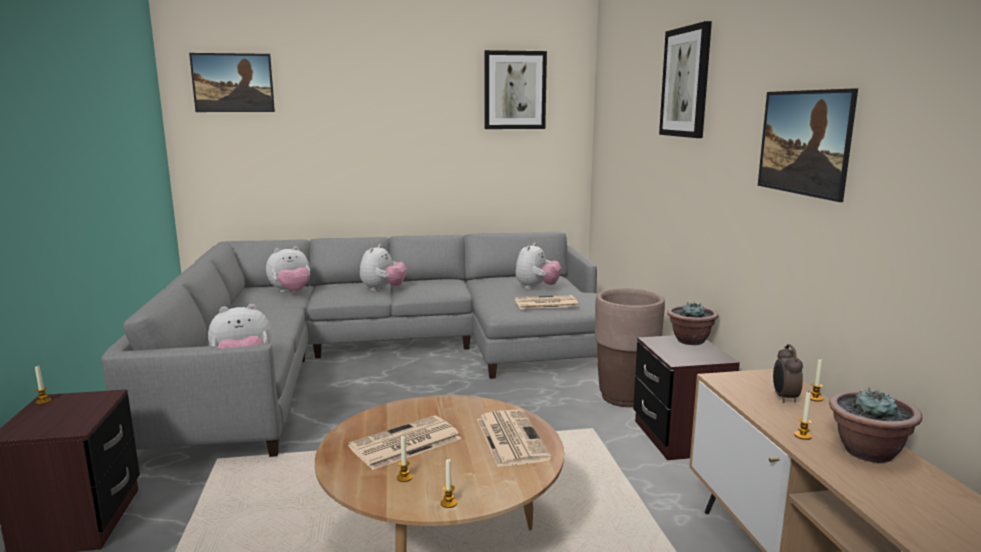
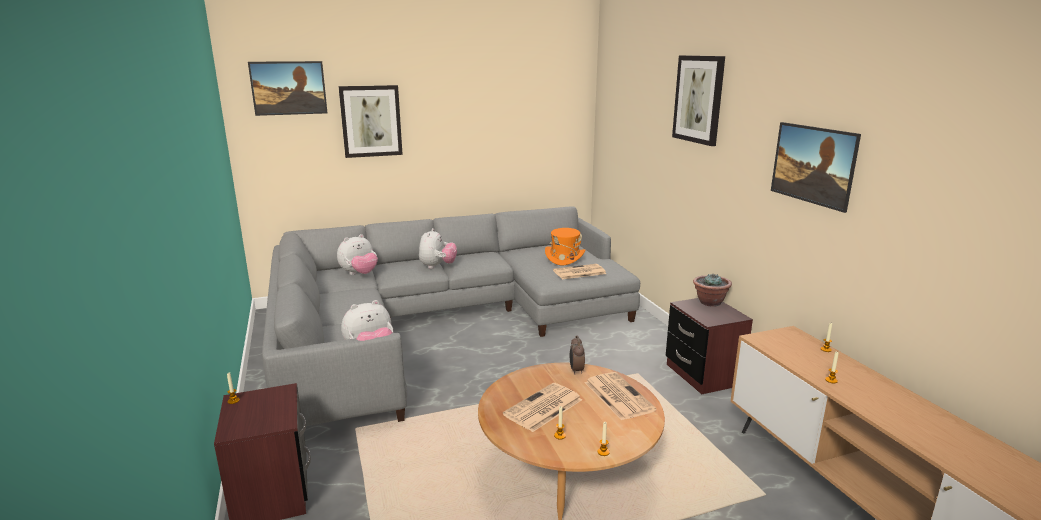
camera: 10 degrees left, 5 degrees up
(514, 90) = (532, 88): picture -> picture (371, 121)
(536, 288) = (564, 258): plush toy -> orange hat
(624, 397) = (651, 345): brown planter -> none
(784, 398) = (806, 351): alarm clock -> alarm clock (576, 370)
(867, 452) = (875, 389): potted plant -> none

